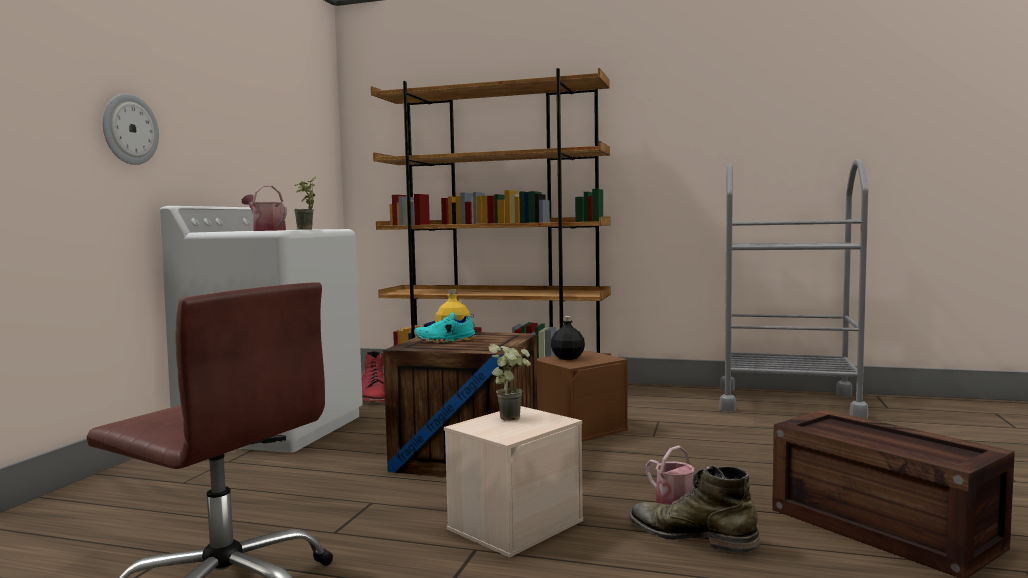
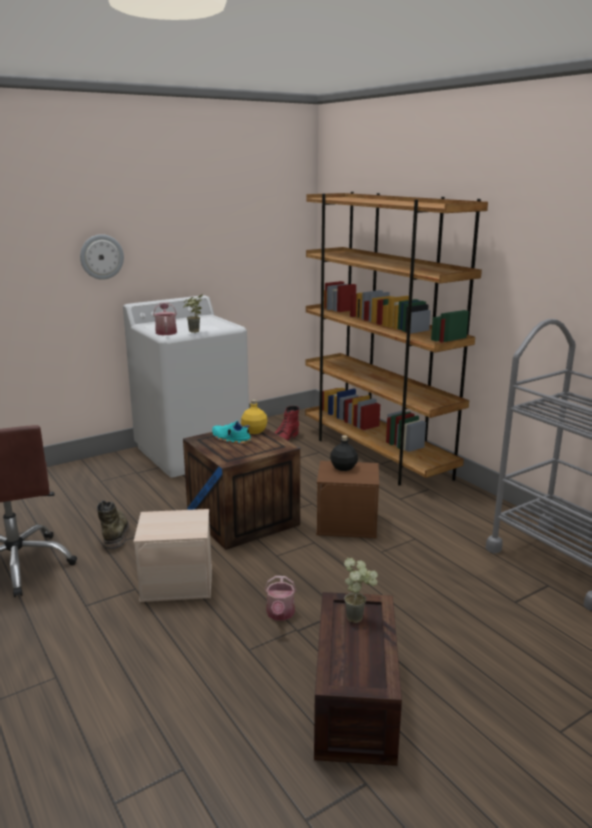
camera: 40 degrees right, 15 degrees up
(512, 417) = (183, 518): potted plant -> potted plant (359, 616)
(692, 535) = (240, 639): green boot -> green boot (115, 532)

